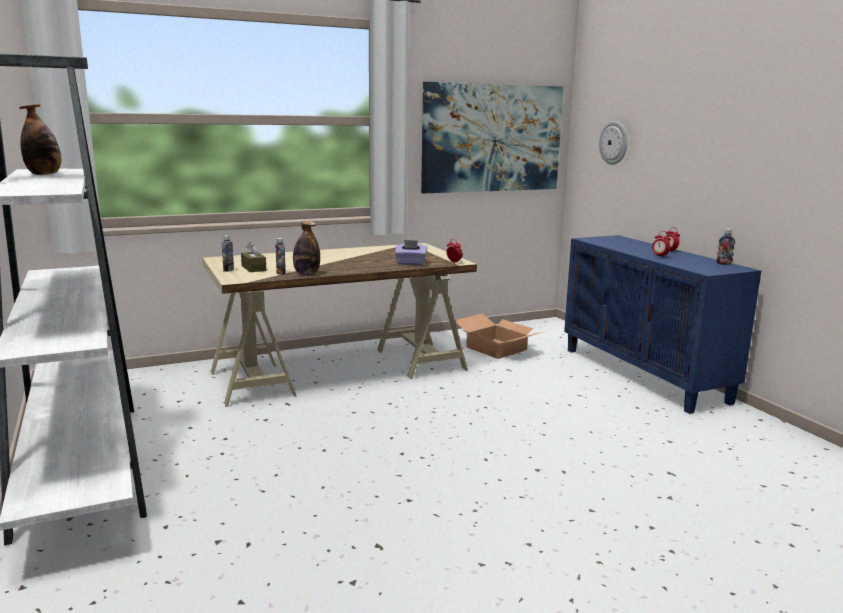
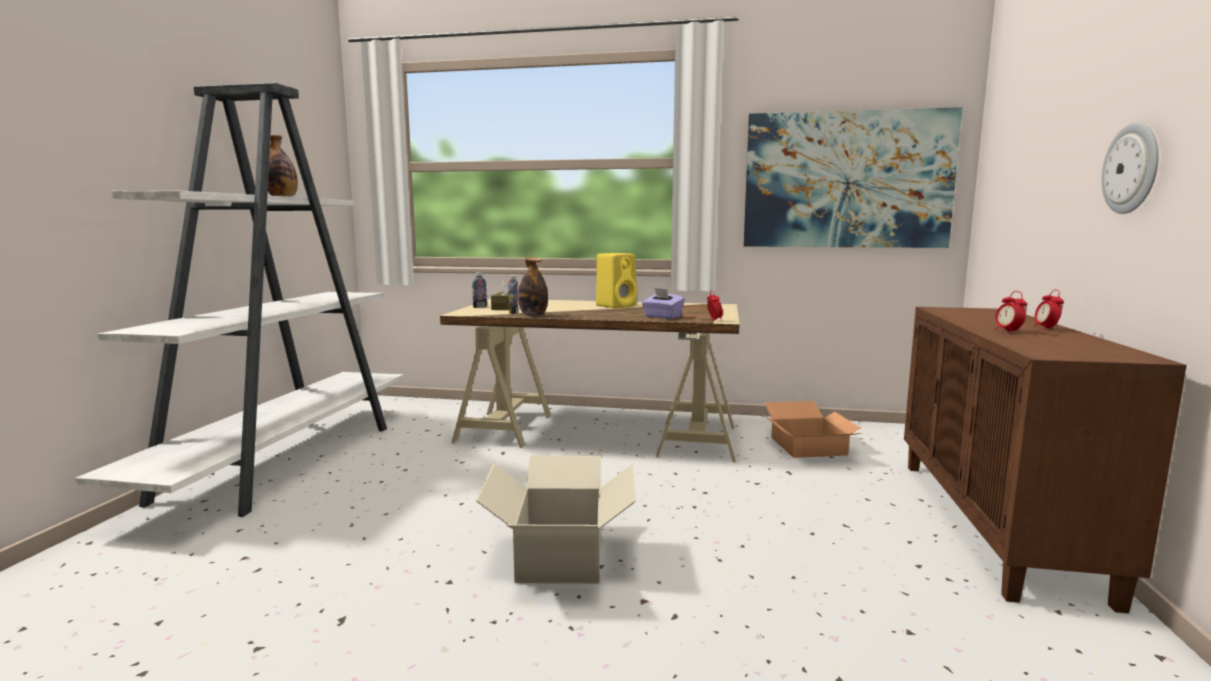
camera: 35 degrees right, 5 degrees down
(343, 255) = (616, 306): none -> yellow speaker
(455, 462) = (561, 557): none -> cardboard box
(614, 143) = (1016, 174): wall clock -> wall clock (1132, 168)
(644, 375) = (996, 525): blue cabinet -> brown cabinet
(723, 264) = (1117, 349): bottle -> none

